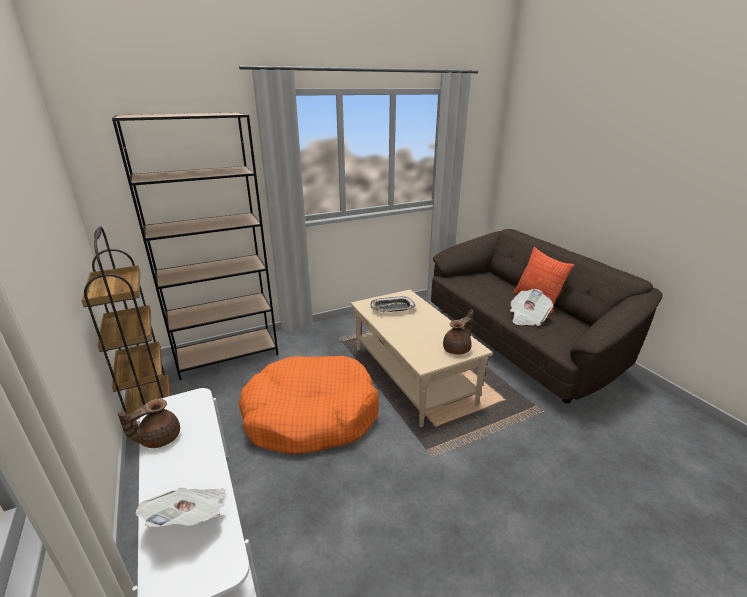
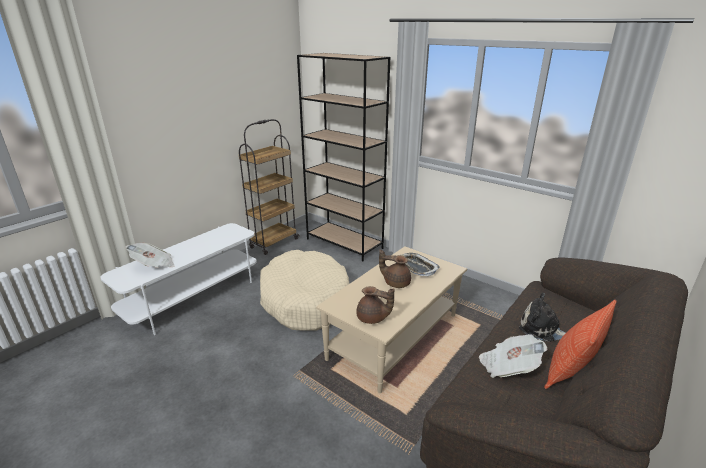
camera: 65 degrees right, 0 degrees up
(158, 438) = (206, 237): brown teapot -> brown teapot (395, 282)
(311, 415) = (305, 300): orange dog bed -> beige dog bed
(492, 294) = (542, 329): none -> plush toy

